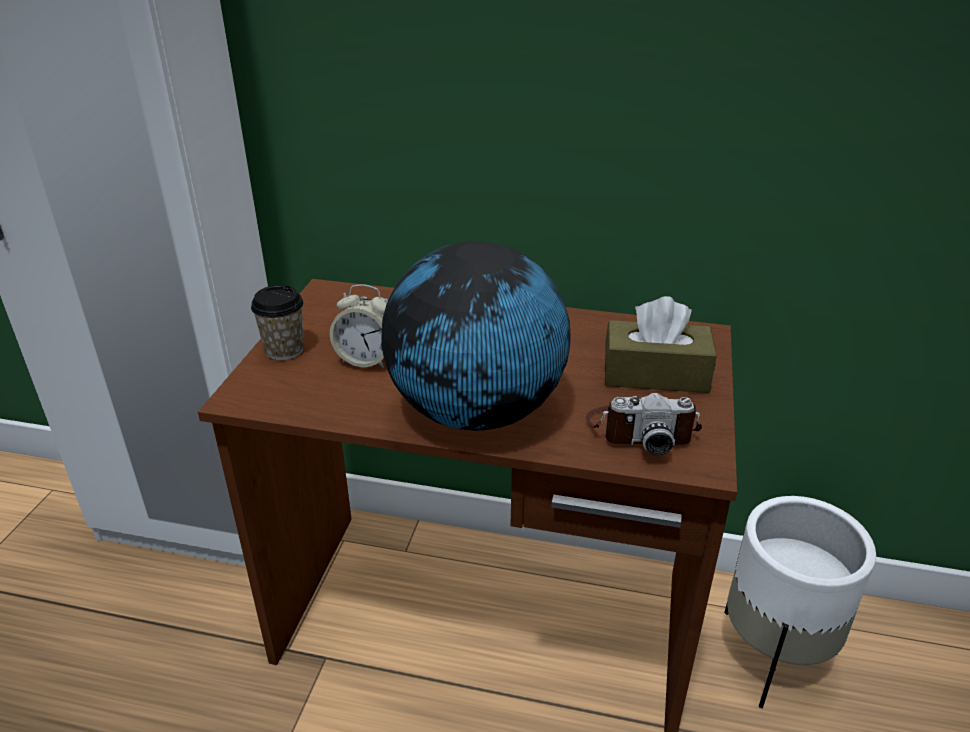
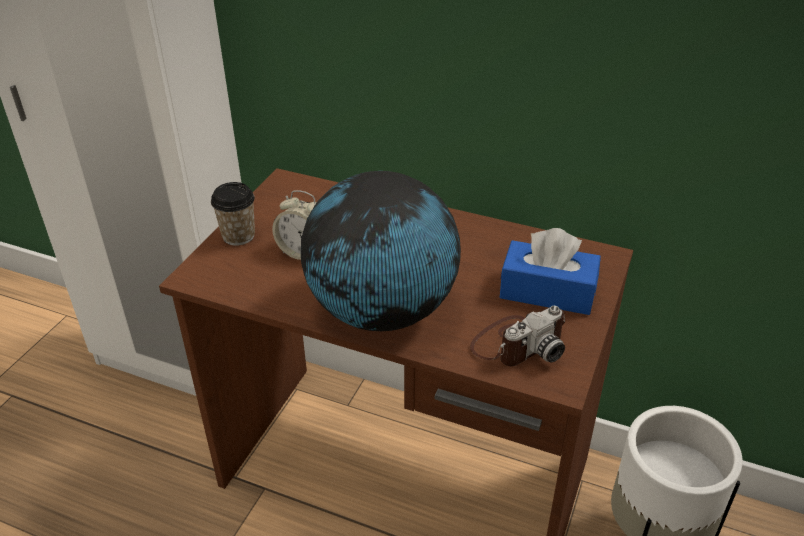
camera: 10 degrees right, 5 degrees up
(641, 430) = (517, 343): camera -> camera turned 45 degrees counterclockwise
(655, 374) = (547, 292): brown tissue box -> blue tissue box

